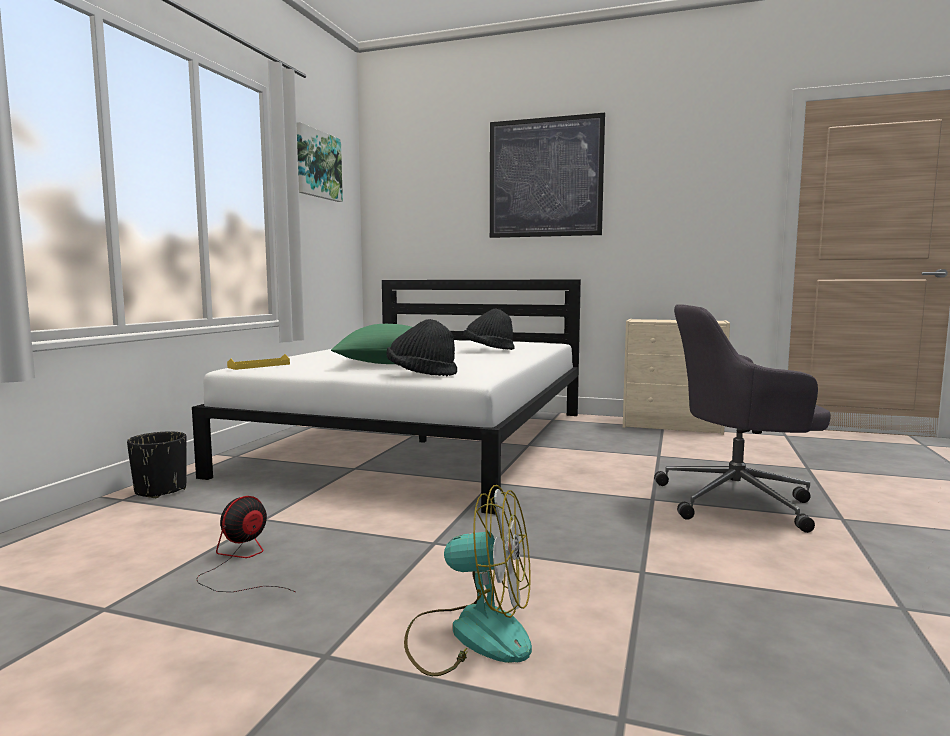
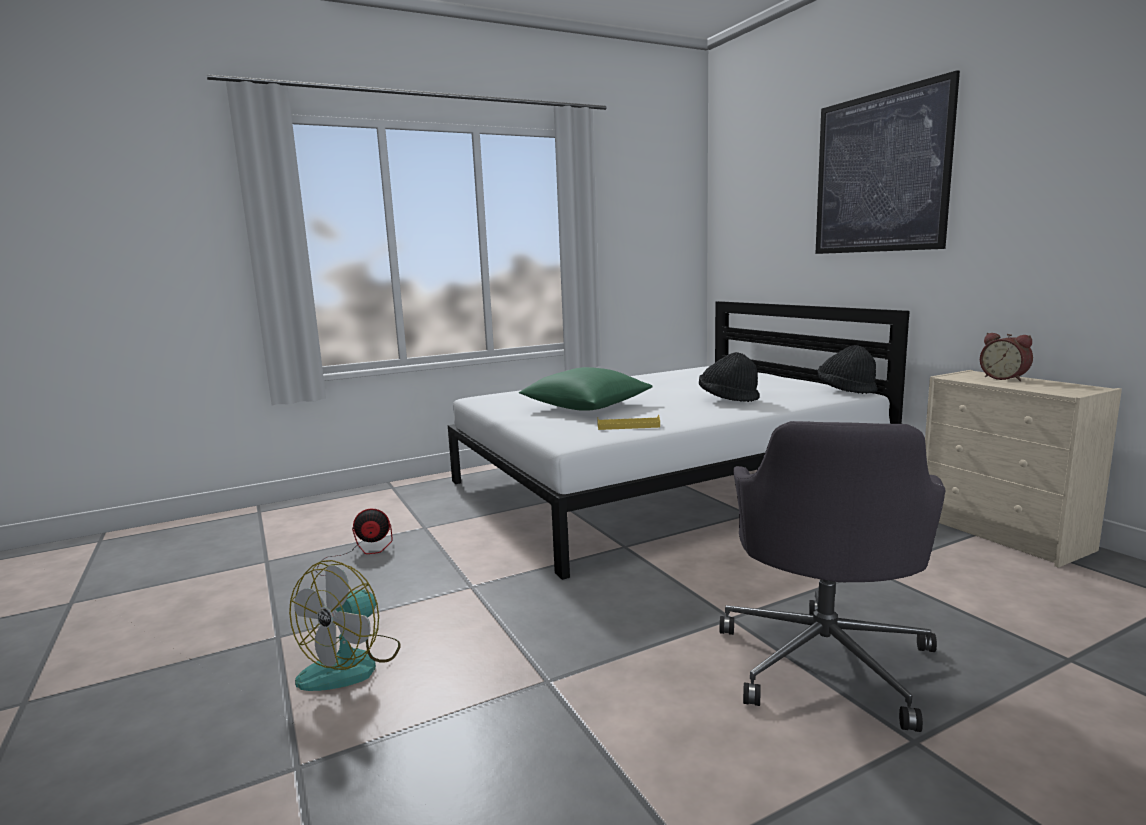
camera: 45 degrees right, 5 degrees up
(160, 491) = (419, 486): black planter -> none
(259, 366) = (492, 397): yellow tray -> yellow tray (628, 426)
(317, 164) = (635, 189): picture -> none
(421, 375) = (555, 428): black hat -> black hat (846, 390)
(470, 634) = (352, 664): fan -> fan turned 60 degrees clockwise
(663, 320) = (1005, 378): none -> alarm clock
(738, 501) = (825, 660): grey office chair -> grey office chair turned 120 degrees counterclockwise

